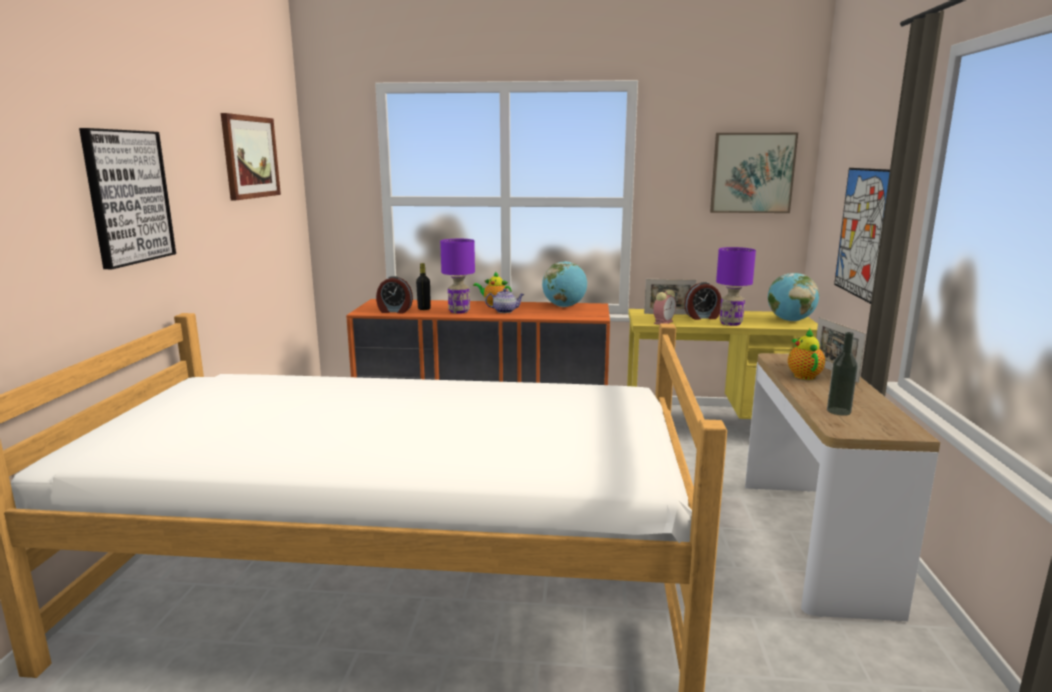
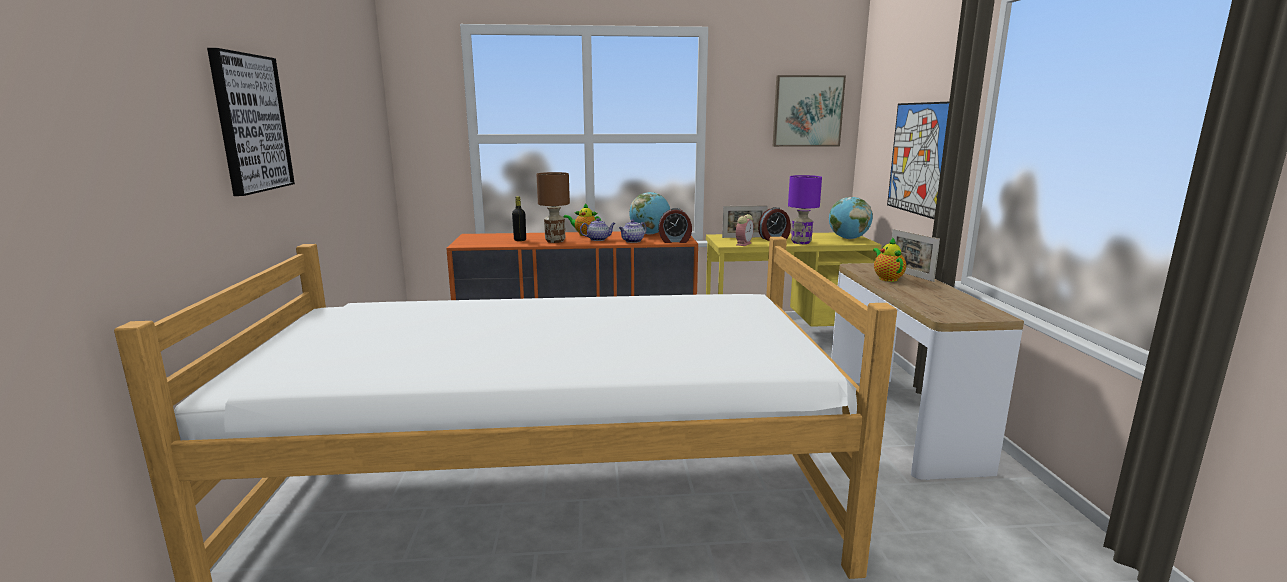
camera: 10 degrees left, 0 degrees up
(250, 157) = (346, 92): picture -> none
(394, 311) = (492, 243): alarm clock -> alarm clock (675, 241)
(459, 311) = (555, 241): purple table lamp -> brown table lamp
(540, 315) = (632, 241): none -> teapot
(838, 411) = (932, 303): bottle -> none

